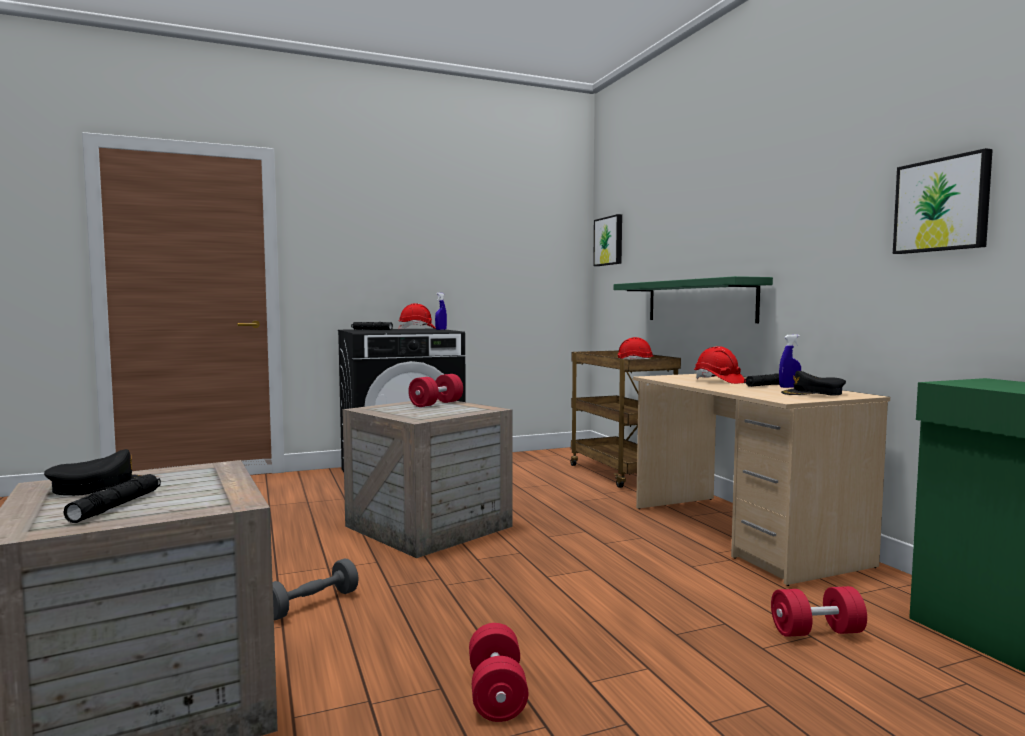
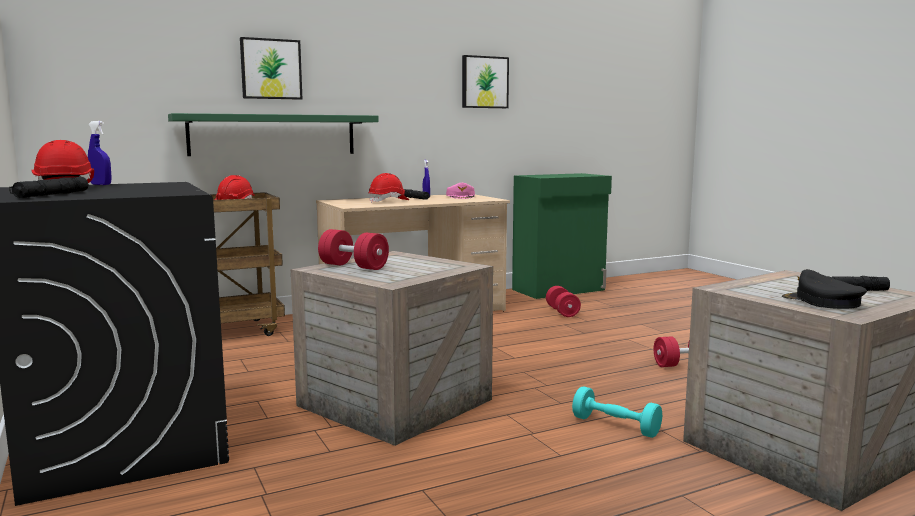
camera: 95 degrees left, 5 degrees up
(312, 604) = (615, 426): grey dumbbell -> turquoise dumbbell
(609, 241) = (67, 49): picture -> picture (271, 69)
(813, 393) = (461, 197): black cap -> pink cap

